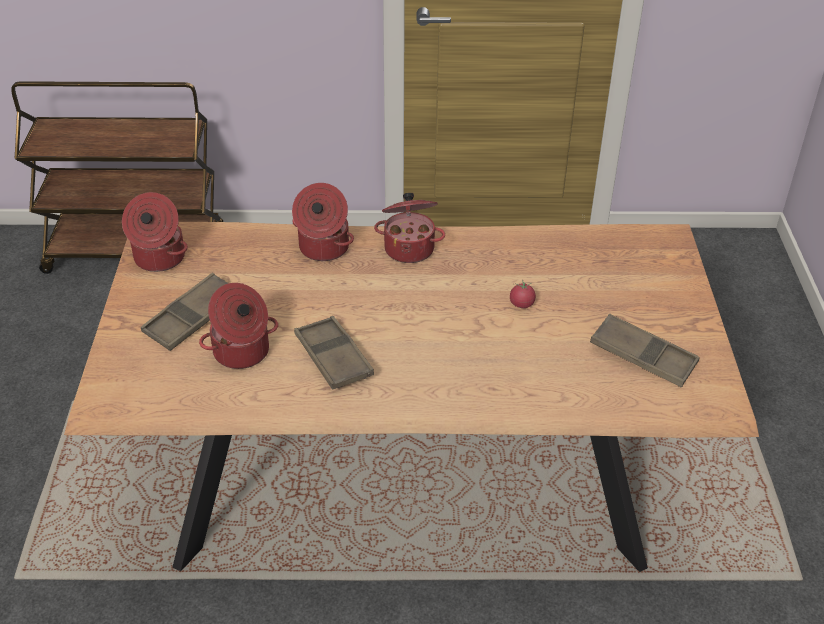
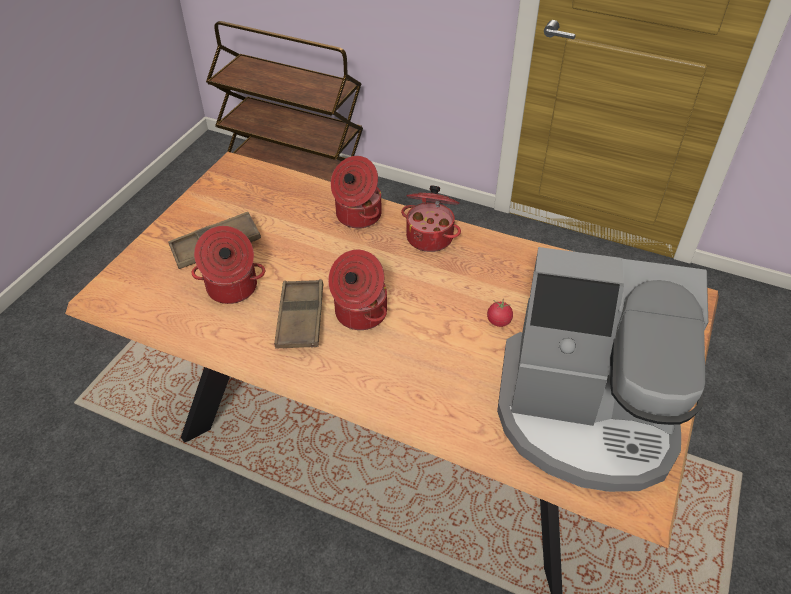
camera: 25 degrees right, 5 degrees up
(158, 258) = (225, 187): cooking pot -> cooking pot (359, 313)
(643, 356) = (587, 414): brown tray -> coffee machine

